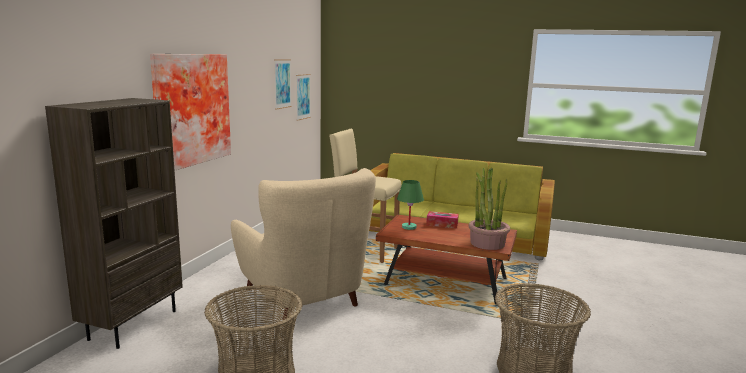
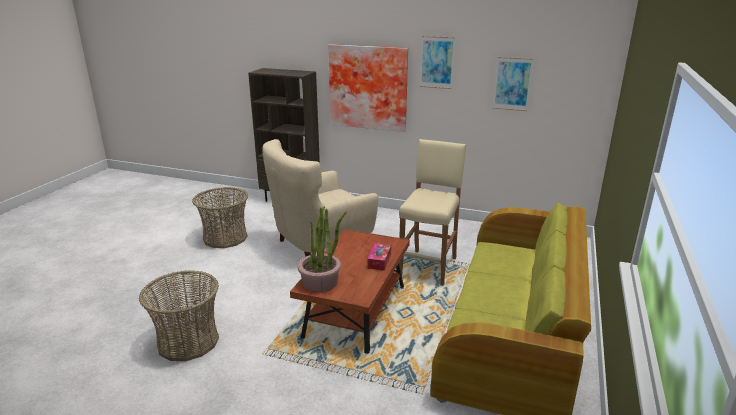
camera: 90 degrees right, 10 degrees up
(303, 96) = (560, 104): picture -> picture (437, 62)
(409, 227) = (366, 244): green table lamp -> none

